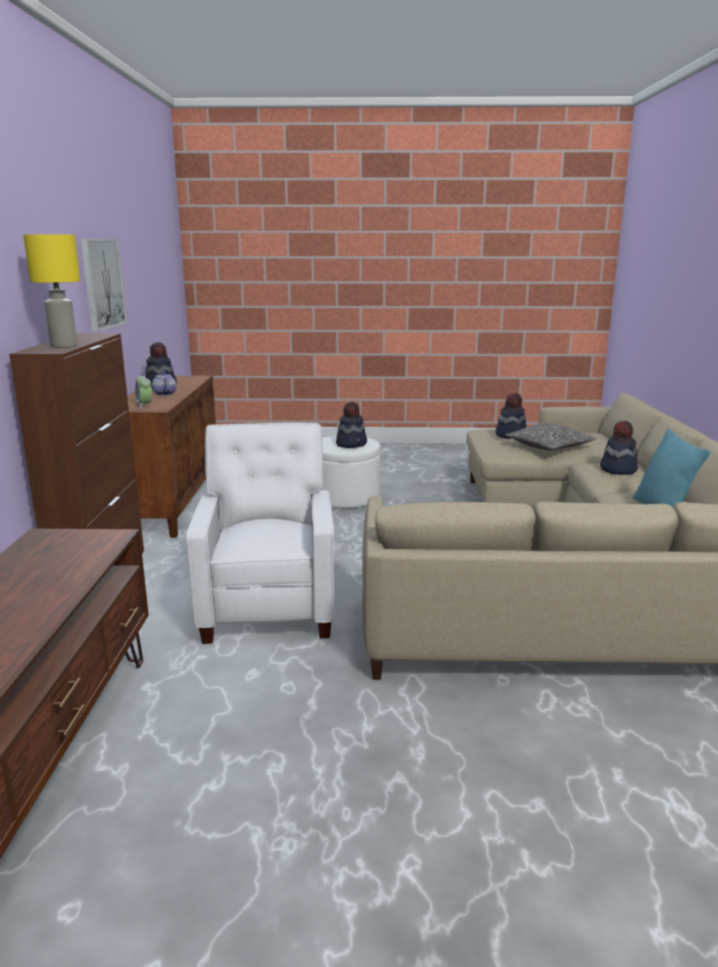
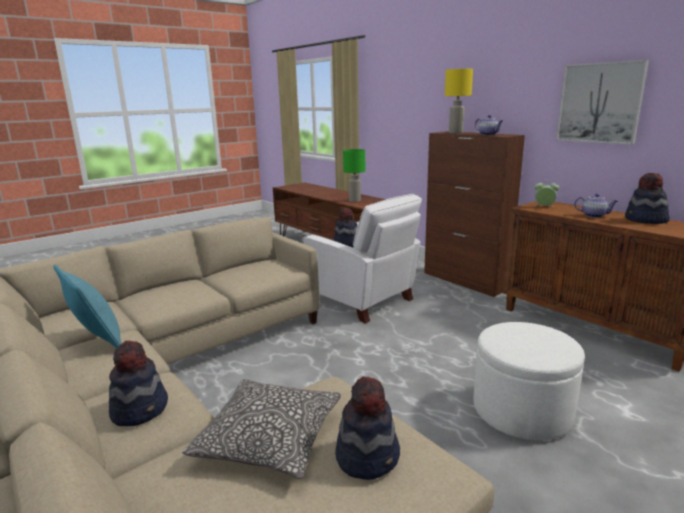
camera: 140 degrees right, 0 degrees up
(60, 566) = (354, 201): none -> green table lamp
(90, 338) = (488, 134): none -> teapot
(351, 444) = (511, 338): hat -> hat (347, 244)

